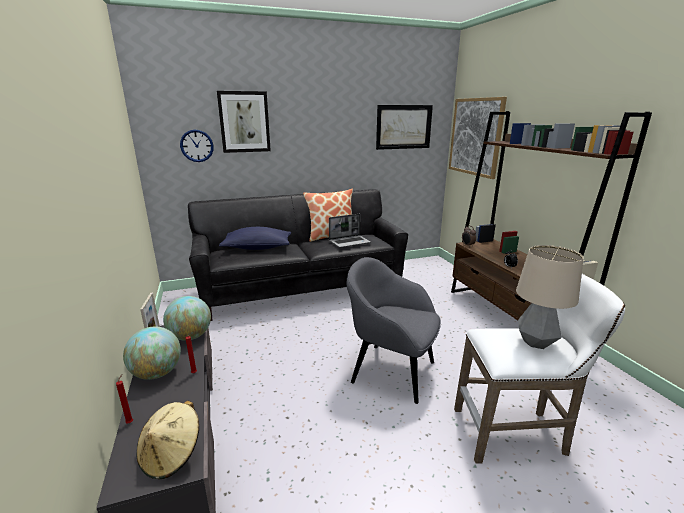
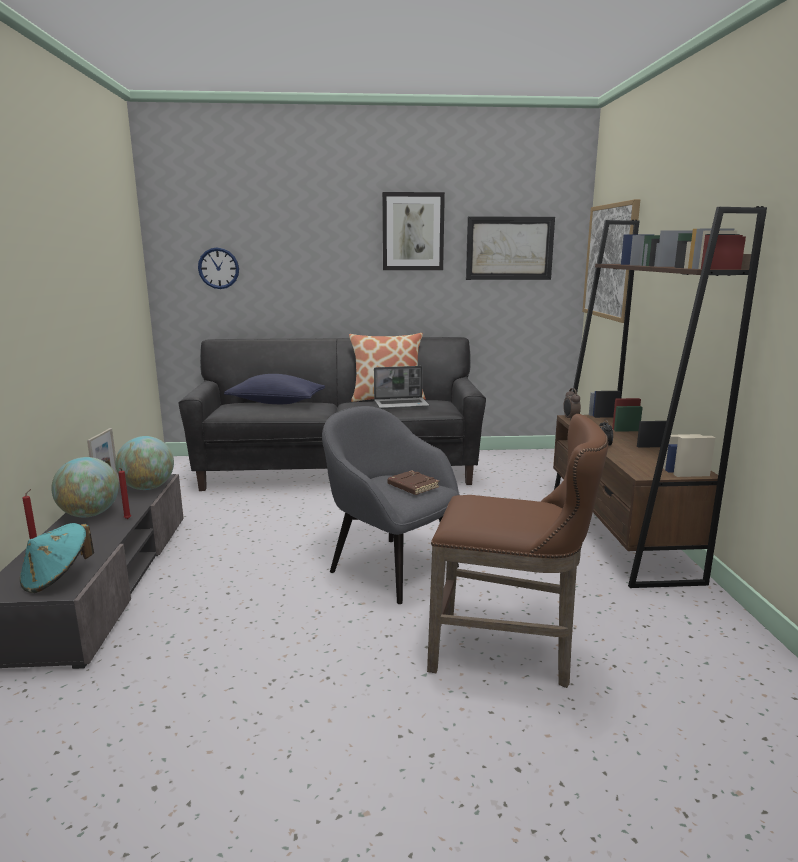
camera: 15 degrees right, 5 degrees down
(172, 454) = (57, 578): beige hat -> turquoise hat
(244, 122) = (279, 239): picture -> picture (413, 231)
(411, 316) = (412, 486): none -> brown book
(515, 434) = (510, 654): white stool -> brown stool
(536, 343) = (514, 510): table lamp -> none

